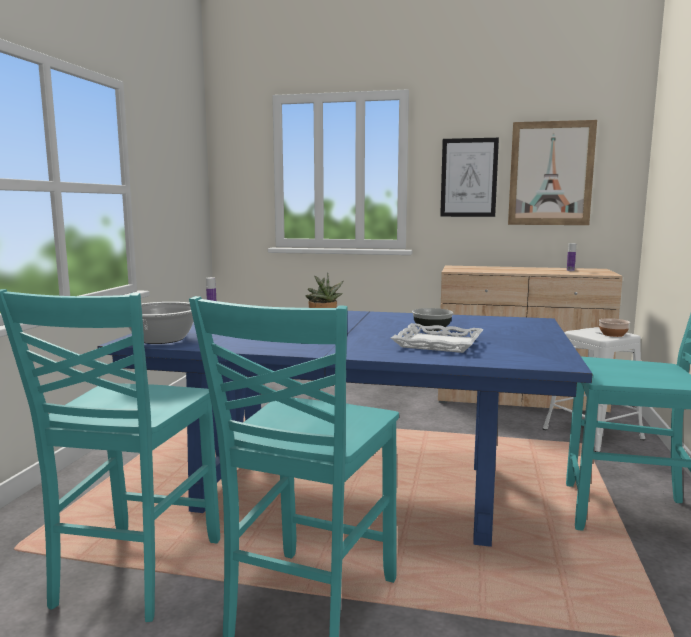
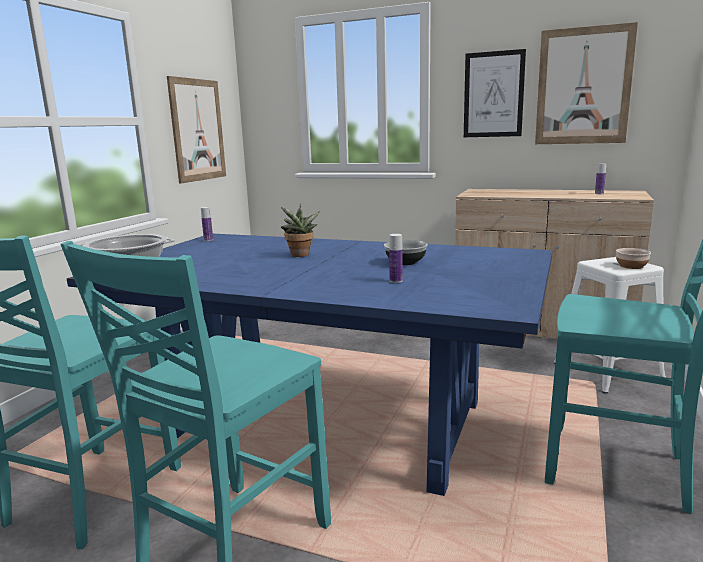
camera: 10 degrees right, 5 degrees up
(174, 201) = (197, 130): none -> picture
(438, 343) = (396, 281): white tray -> bottle

